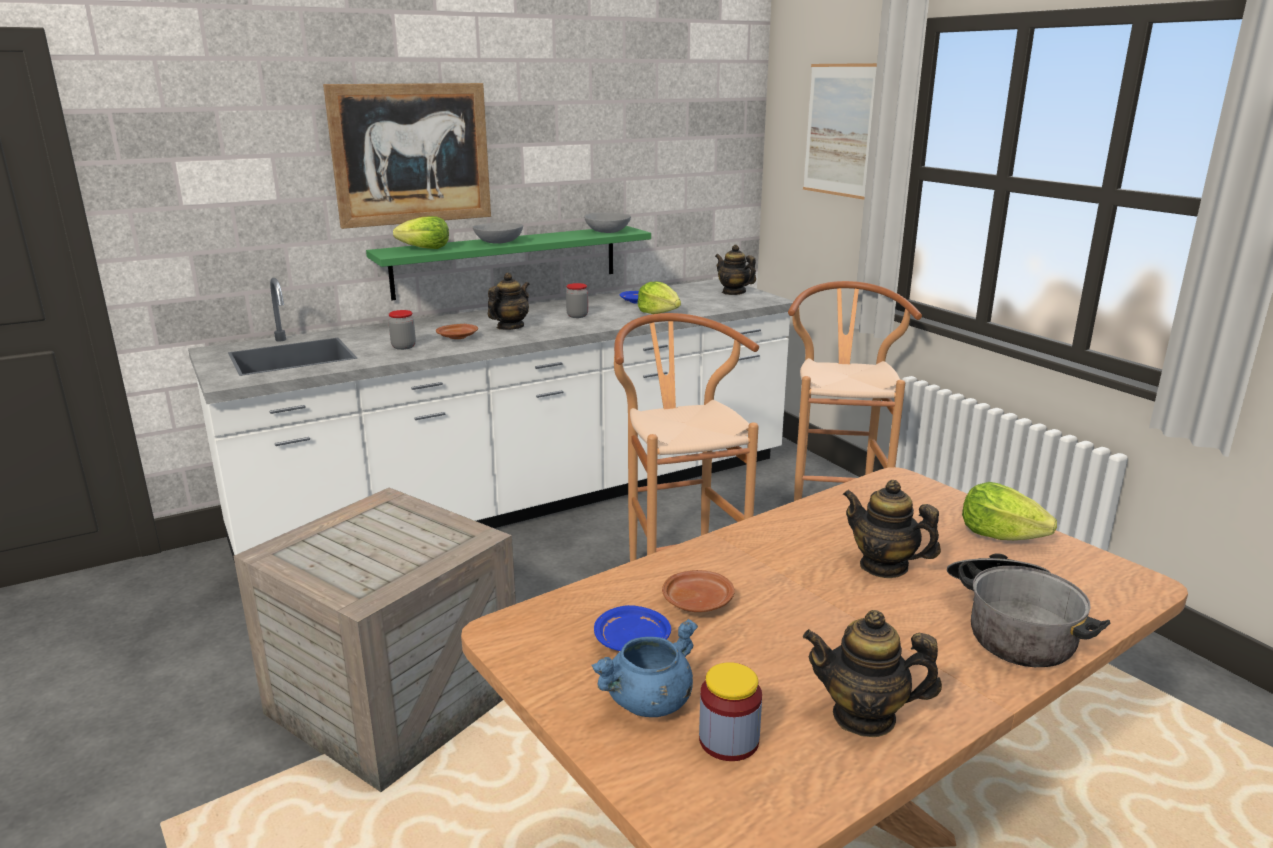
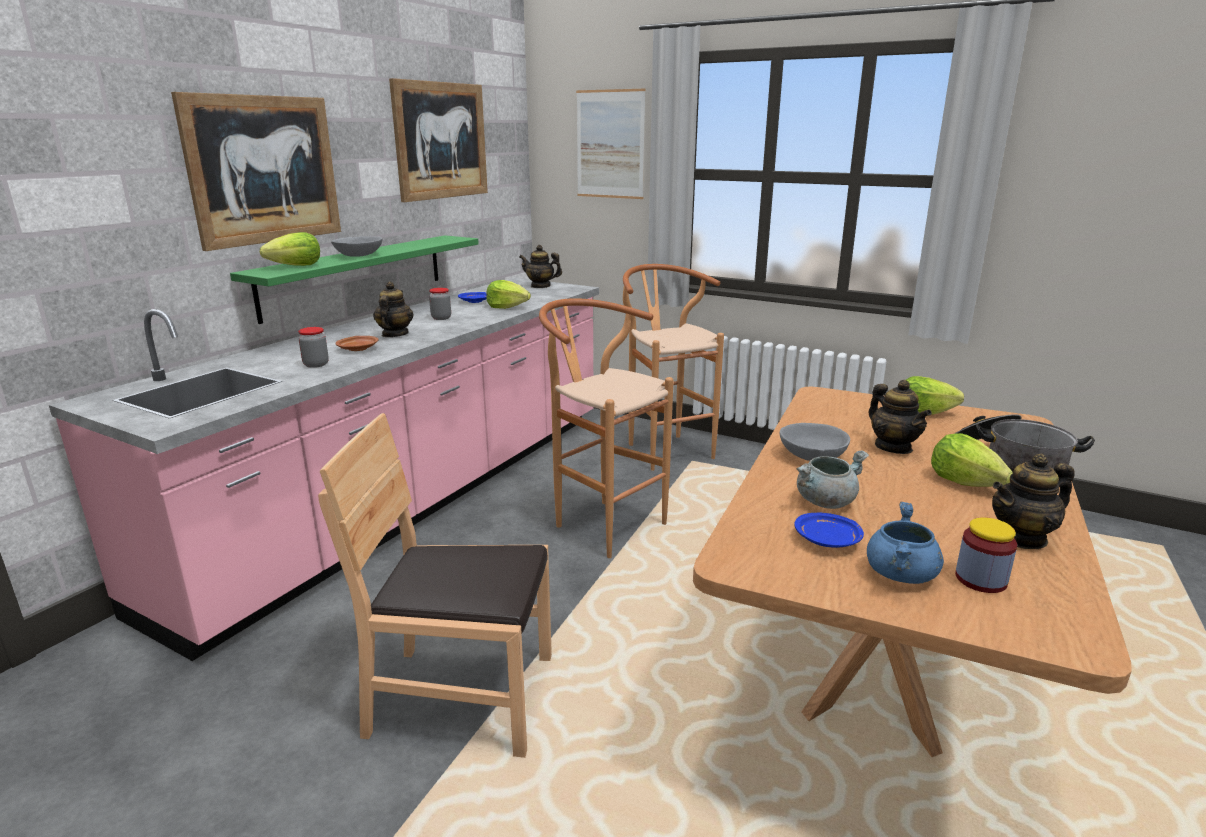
camera: 30 degrees left, 0 degrees up
(395, 698) = (462, 697): crate -> brown chair
(529, 500) = (415, 498): white counter -> pink counter
(608, 231) = (440, 240): grey bowl -> grey bowl (812, 455)
(632, 123) = (441, 141): none -> picture
(697, 602) = (825, 501): brown plate -> grey cooking pot
(884, 566) = (893, 447): teapot -> teapot turned 120 degrees counterclockwise
(904, 632) = (964, 482): none -> lettuce

